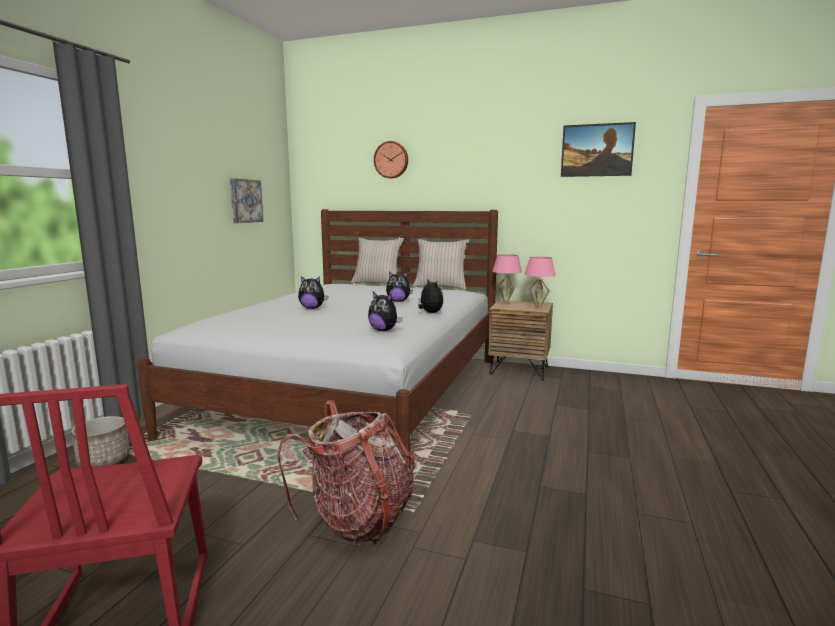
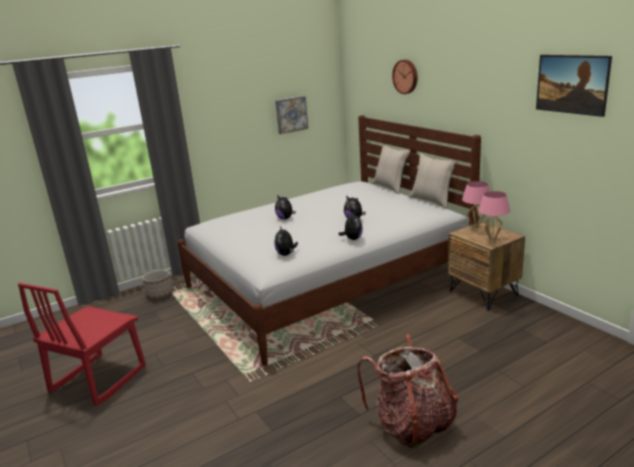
camera: 40 degrees right, 10 degrees up
(358, 519) = (221, 374): backpack -> backpack (412, 424)

